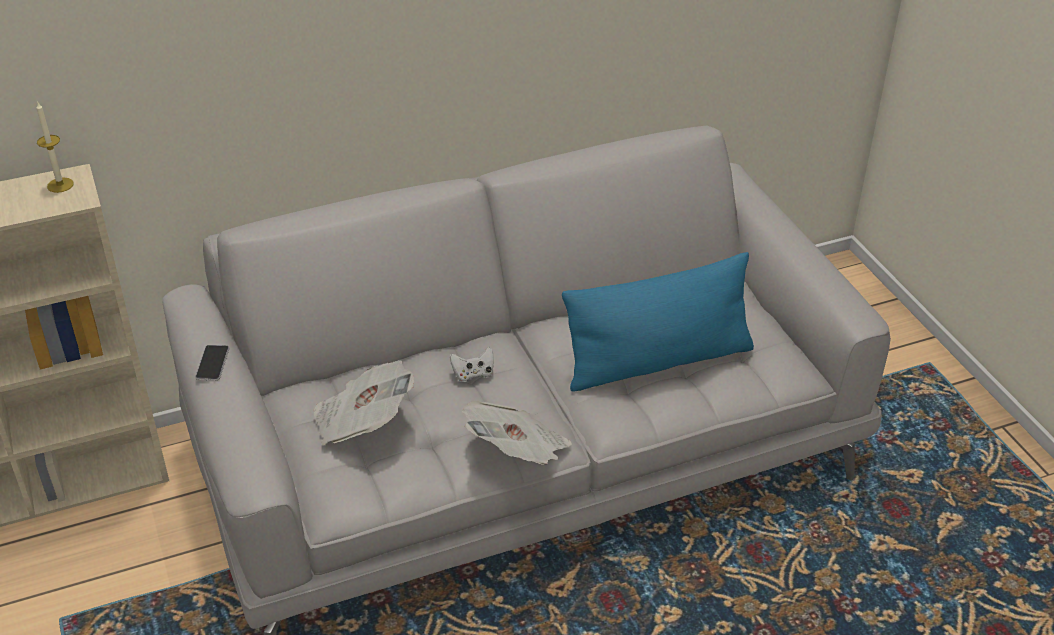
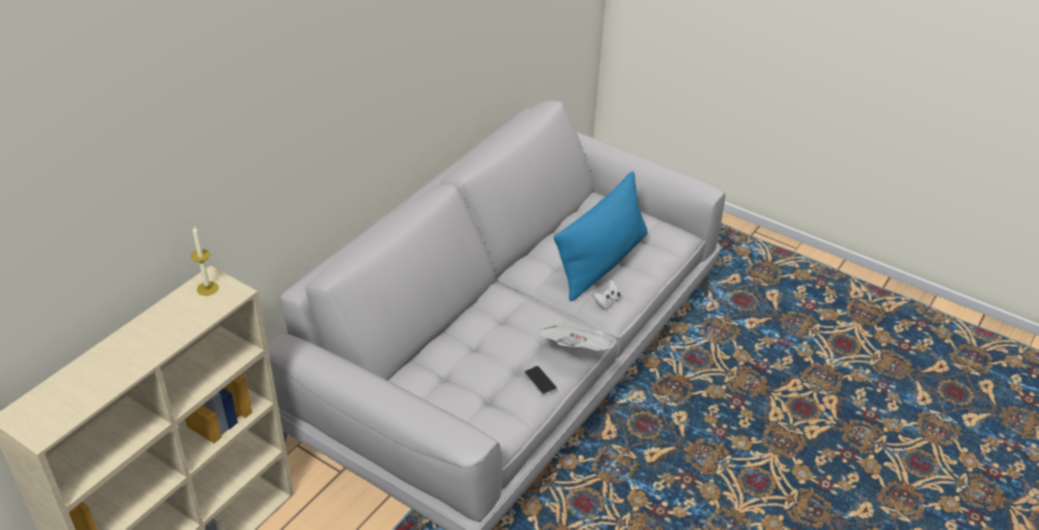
camera: 35 degrees left, 0 degrees up
(212, 363) = (357, 379): phone -> phone (540, 381)
(362, 422) = (466, 376): newspaper -> none
(473, 374) = (503, 316): white game controller -> white game controller (606, 302)

